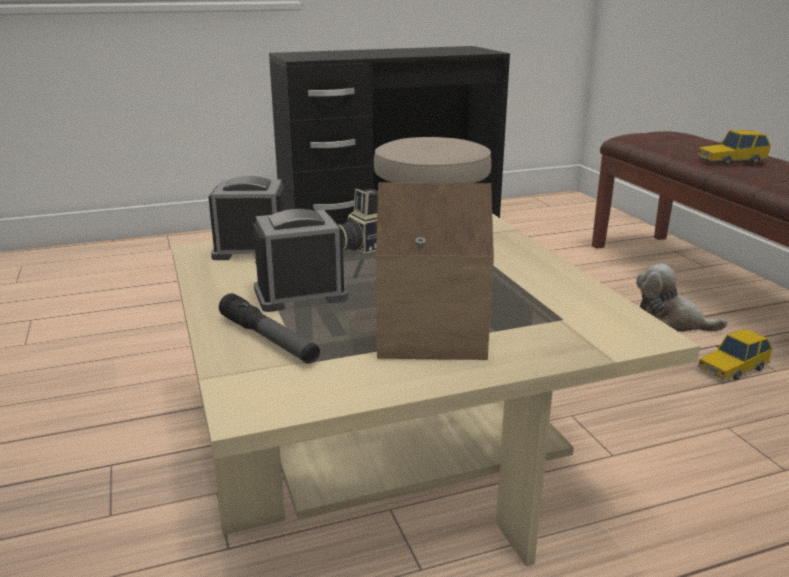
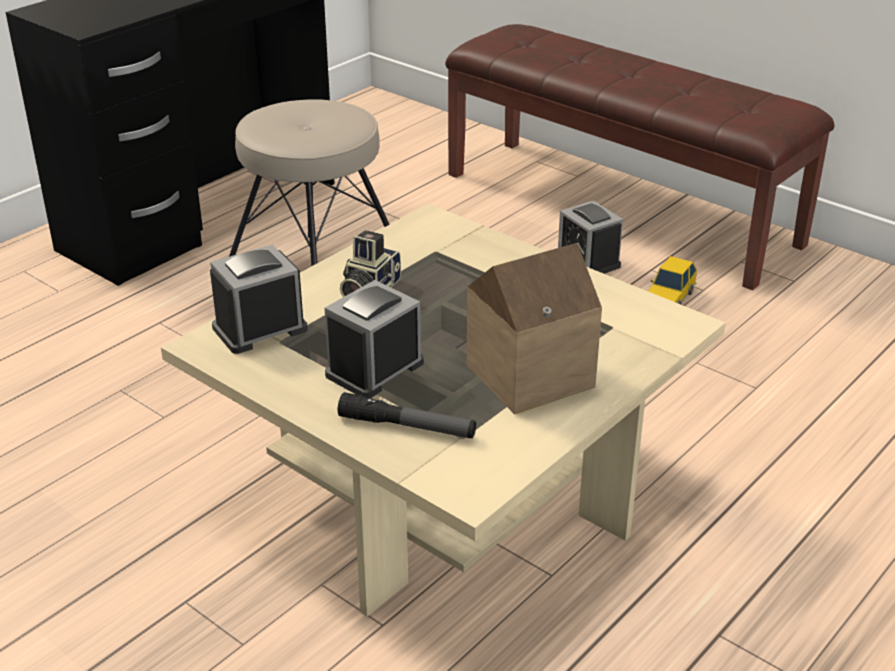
camera: 30 degrees left, 10 degrees up
(670, 322) = (588, 260): plush toy -> alarm clock
(731, 160) = (607, 72): toy car -> none

